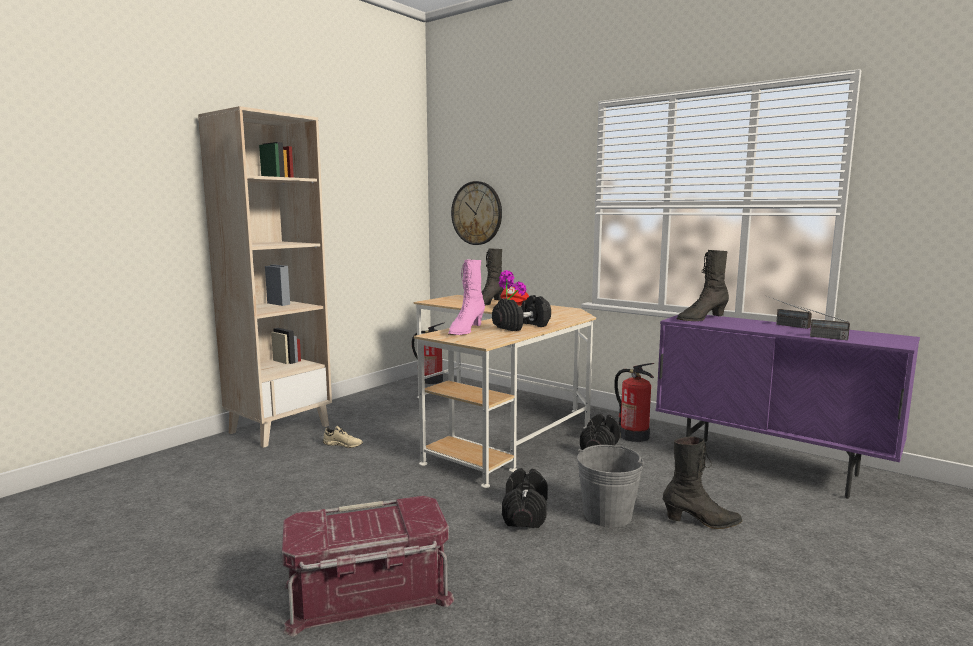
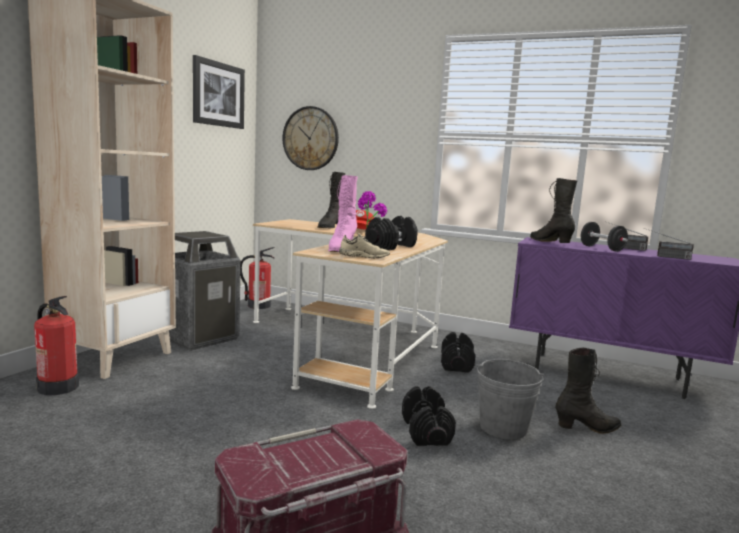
camera: 15 degrees left, 0 degrees up
(343, 445) = (197, 372): beige shoe -> beige shoe (364, 256)
(360, 412) = (199, 338): none -> trash can
(385, 177) = (218, 94): none -> picture
(633, 436) = (479, 352): fire extinguisher -> fire extinguisher (58, 387)
(701, 319) = (550, 242): black boot -> black boot turned 105 degrees clockwise
(753, 326) = (601, 248): none -> black dumbbell

